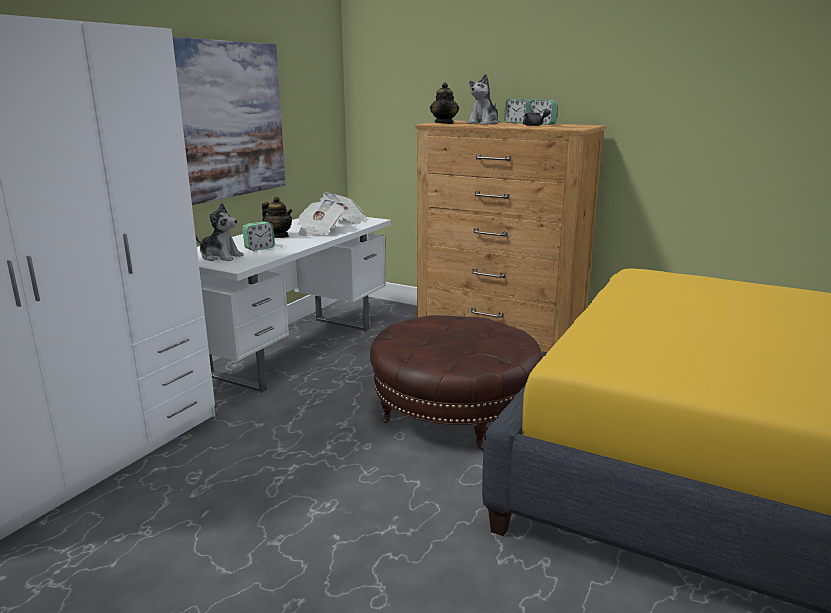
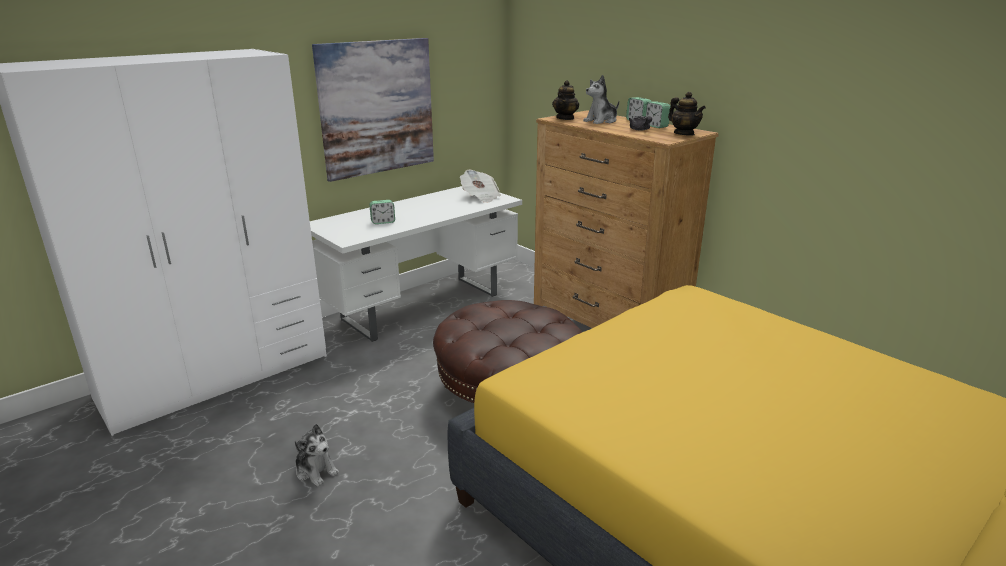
camera: 20 degrees right, 5 degrees up
(220, 257) = (346, 228): plush toy -> plush toy (316, 471)
(279, 236) = (410, 210): teapot -> teapot (684, 134)
(319, 231) = (447, 208): newspaper -> none

